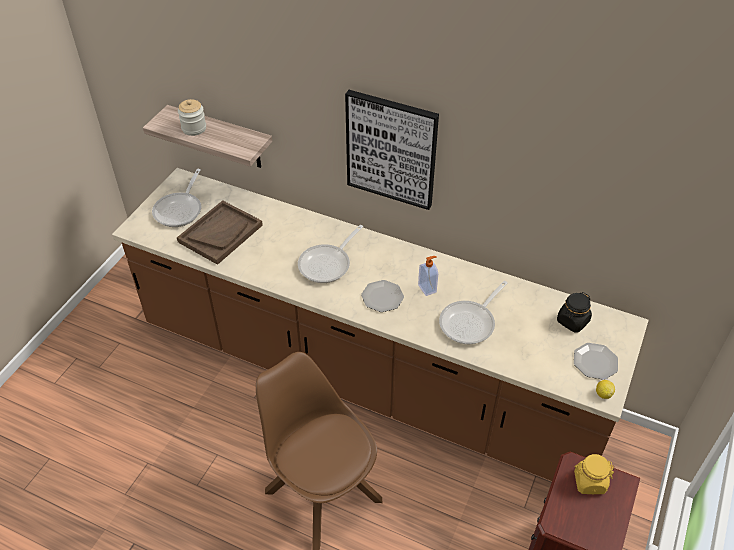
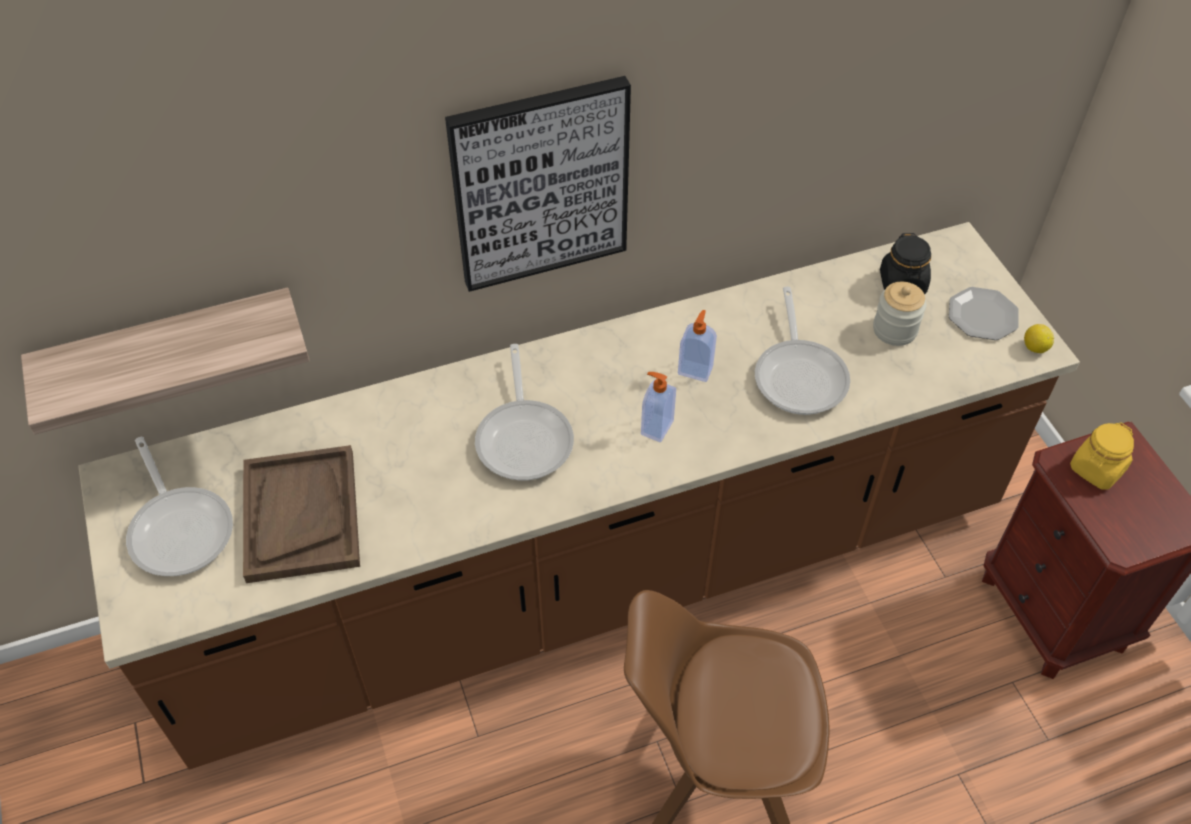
camera: 45 degrees left, 5 degrees up
(194, 128) = (134, 362): jar -> jar (894, 330)
(382, 297) = (656, 427): plate -> soap dispenser

